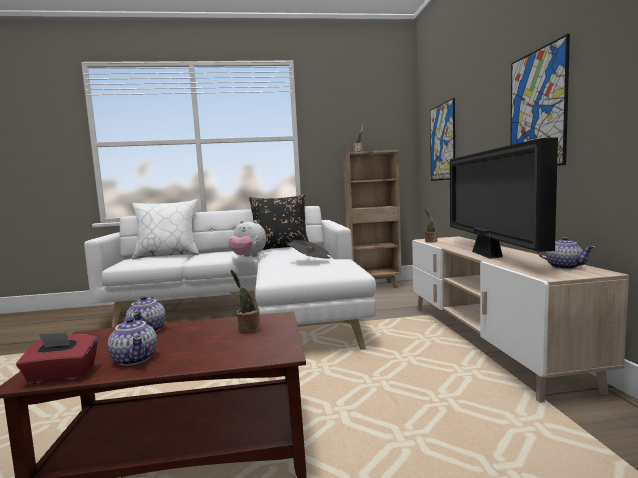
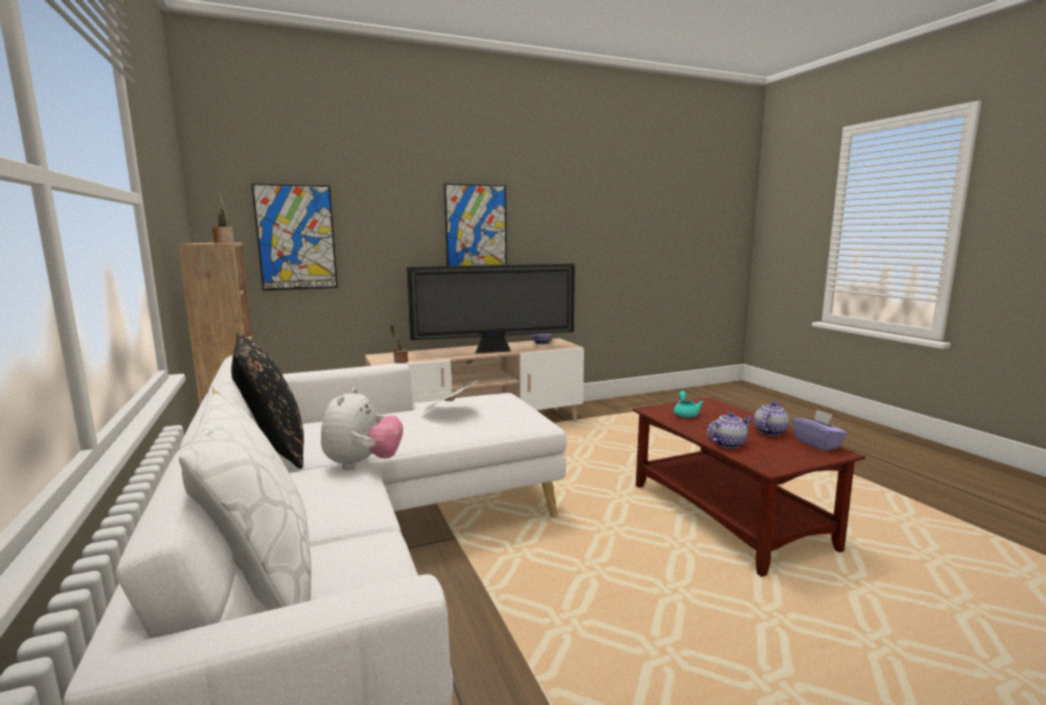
camera: 105 degrees left, 5 degrees up
(62, 375) = (817, 444): red tissue box -> purple tissue box
(247, 329) = (685, 414): potted plant -> turquoise teapot

